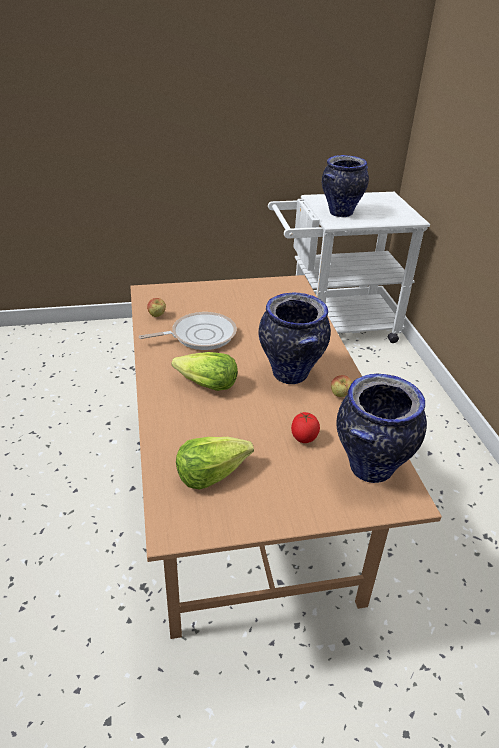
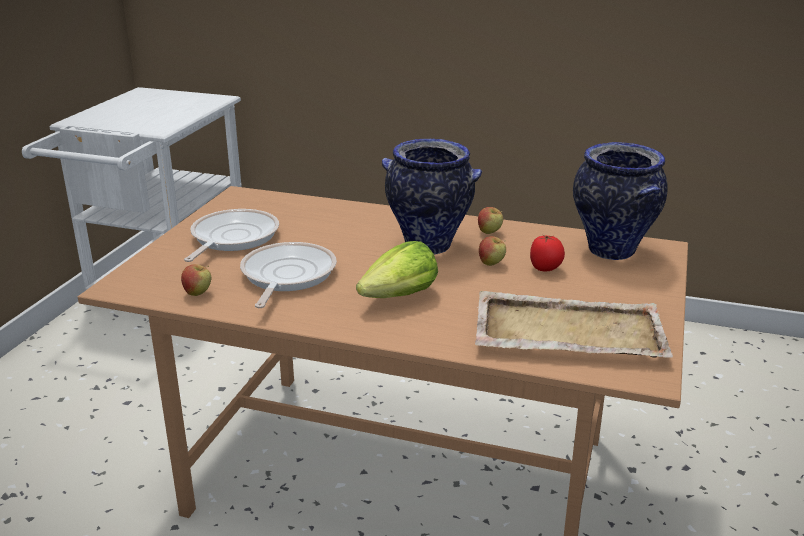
camera: 60 degrees left, 10 degrees down
(211, 473) = (566, 331): lettuce -> beige tray
(232, 301) = (232, 238): none -> frying pan
(288, 410) = (491, 264): none -> apple
(340, 213) = (143, 121): vase -> none

